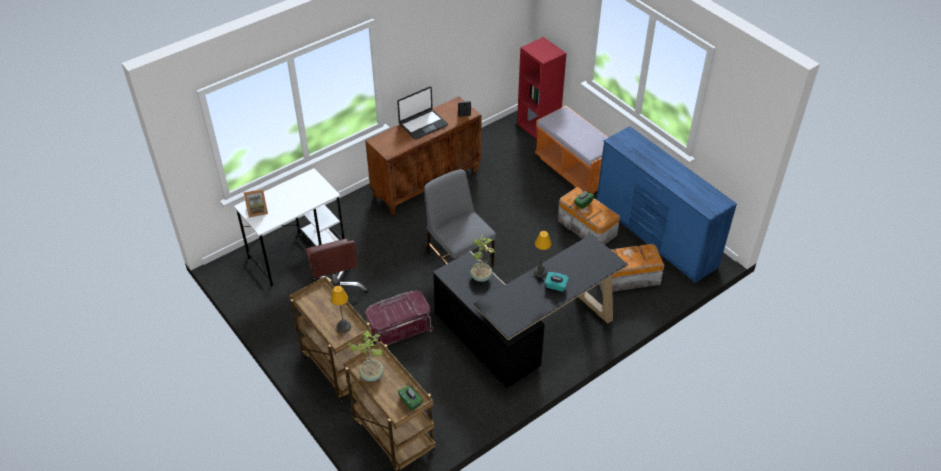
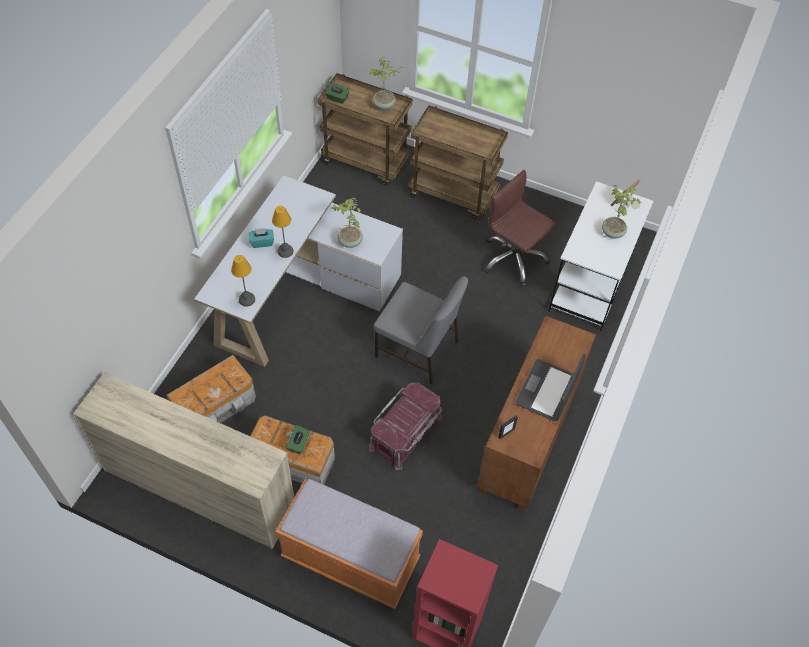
camera: 150 degrees right, 10 degrees up
(286, 196) = (613, 232): none -> potted plant
(344, 327) = (438, 132): table lamp -> table lamp (246, 299)
(399, 328) = (426, 249): red storage box -> red storage box (406, 433)
(525, 332) = (300, 294): black desk -> white desk
(655, 235) = (199, 487): blue dresser -> beige dresser

